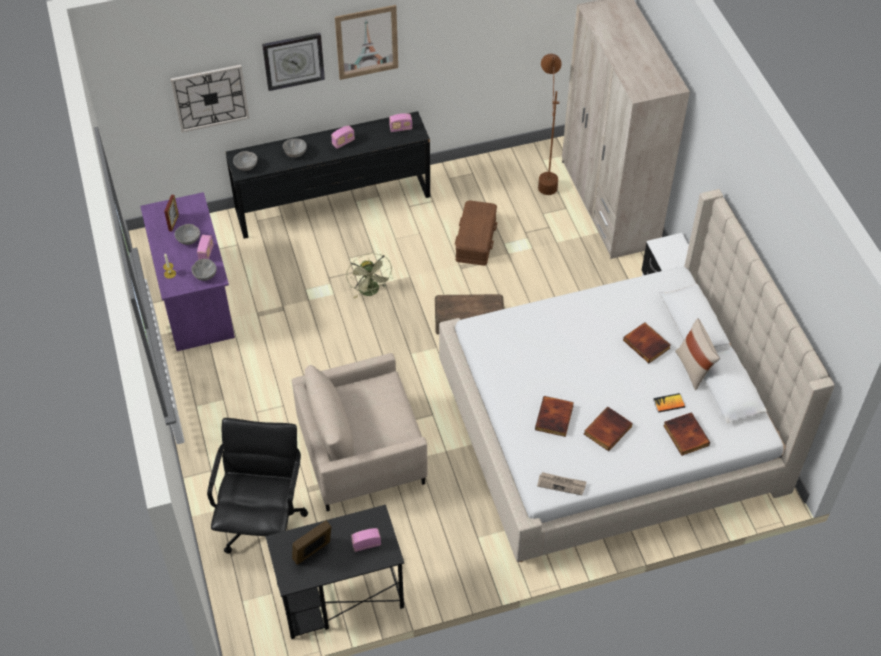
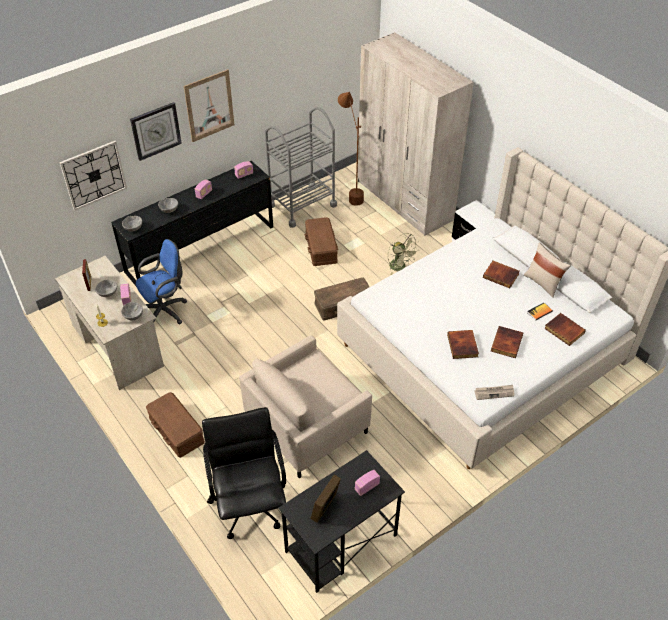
camera: 20 degrees left, 5 degrees down
(194, 298) = (117, 345): purple desk -> beige desk
(218, 415) = (176, 430): none -> brown storage box
(262, 271) = (165, 311): none -> blue office chair
(371, 292) = (258, 303): green fan -> green fan (400, 267)
(477, 177) = (302, 205): none -> grey cart

